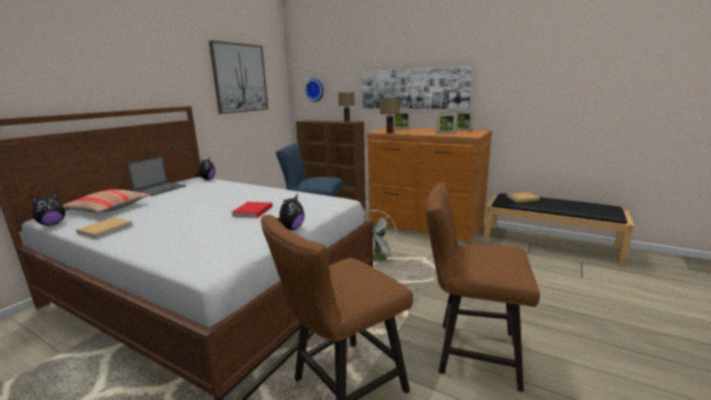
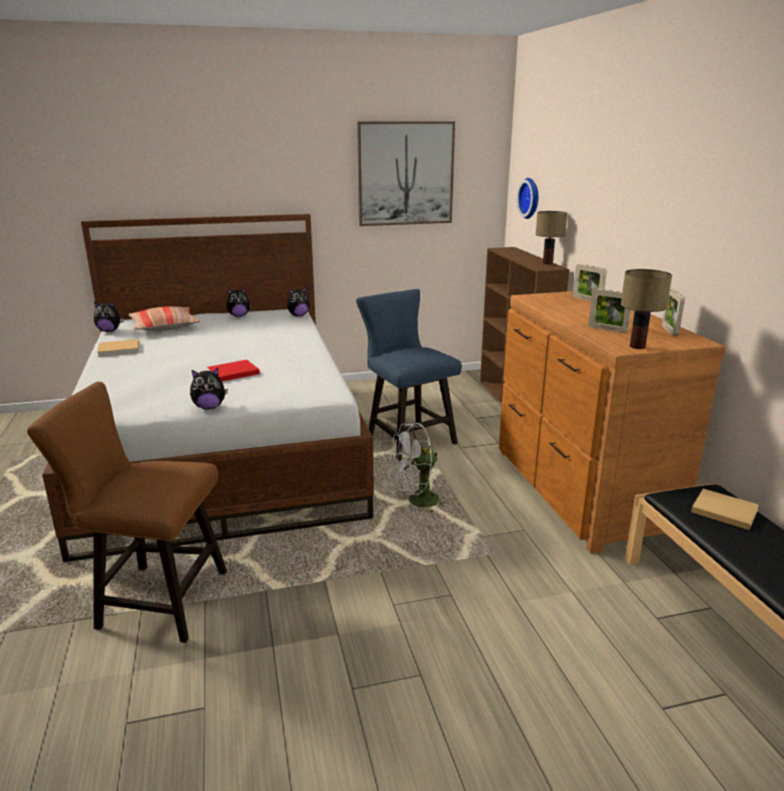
camera: 45 degrees right, 5 degrees up
(160, 189) = (239, 316): laptop -> plush toy
(389, 132) = (536, 304): table lamp -> table lamp (638, 346)
(413, 89) = (635, 226): picture -> none
(470, 352) = (297, 658): brown chair -> none

